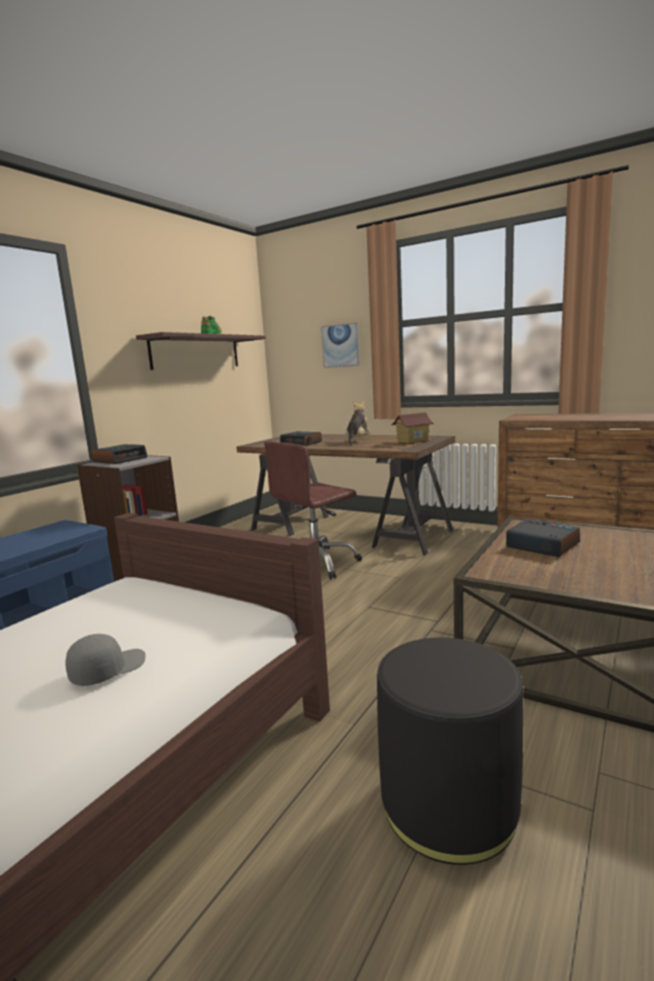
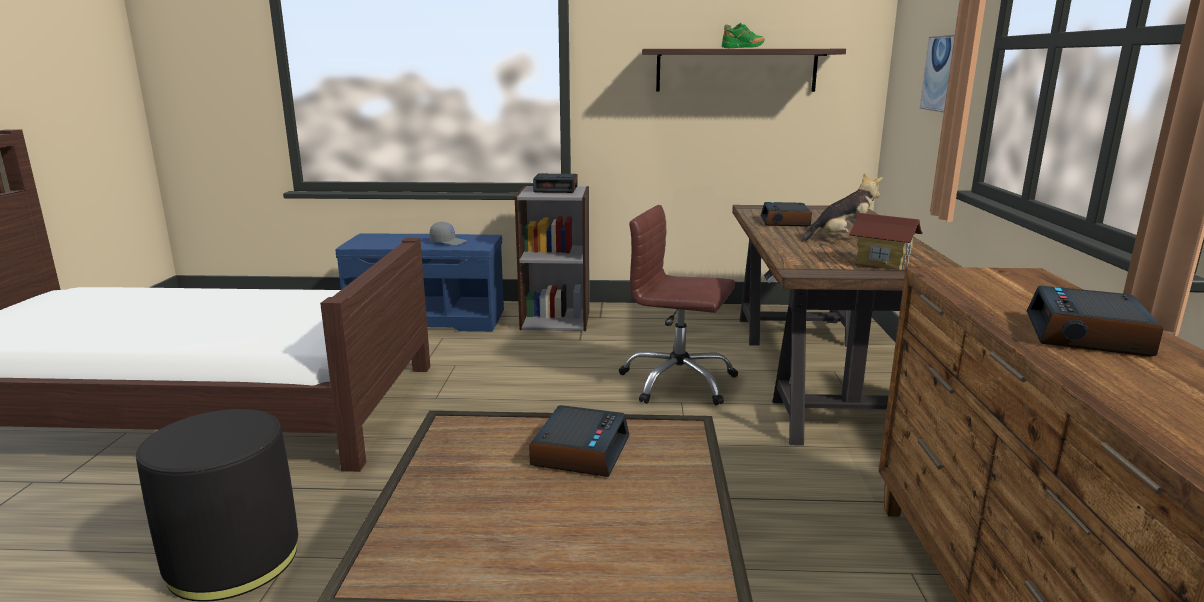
camera: 60 degrees right, 5 degrees up
(107, 670) = (220, 329): grey cap -> grey cap (448, 242)
(612, 416) = (1088, 335): none -> alarm clock

